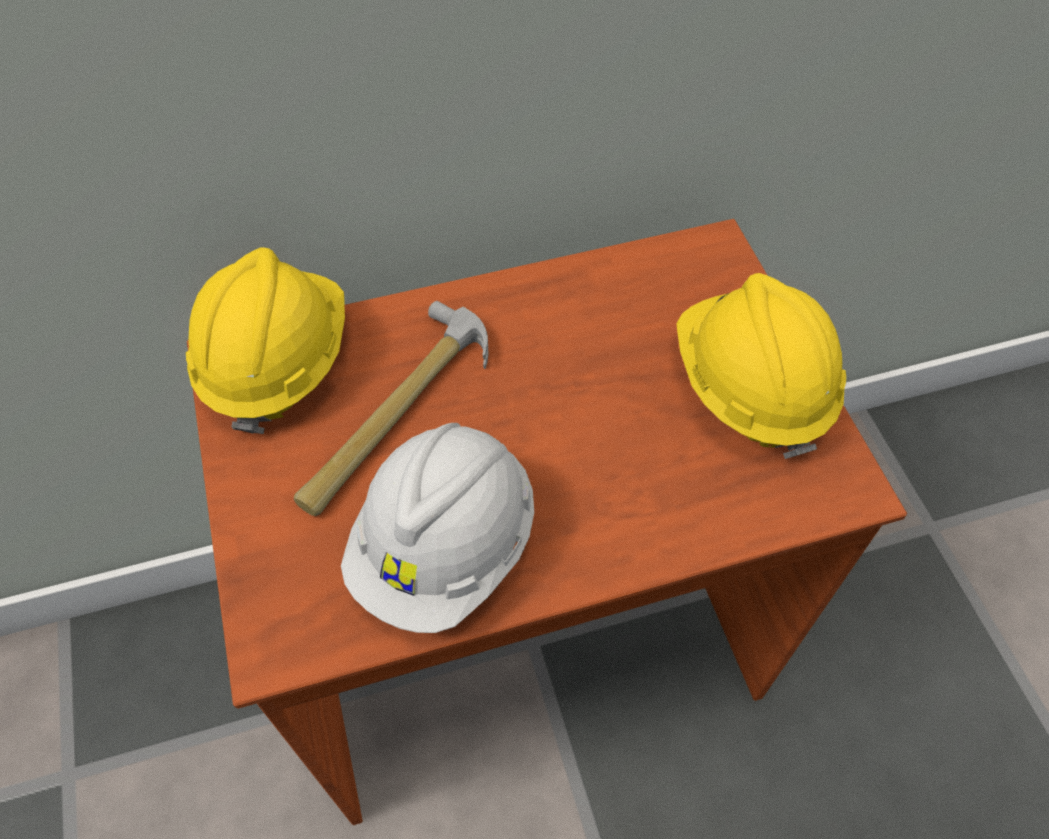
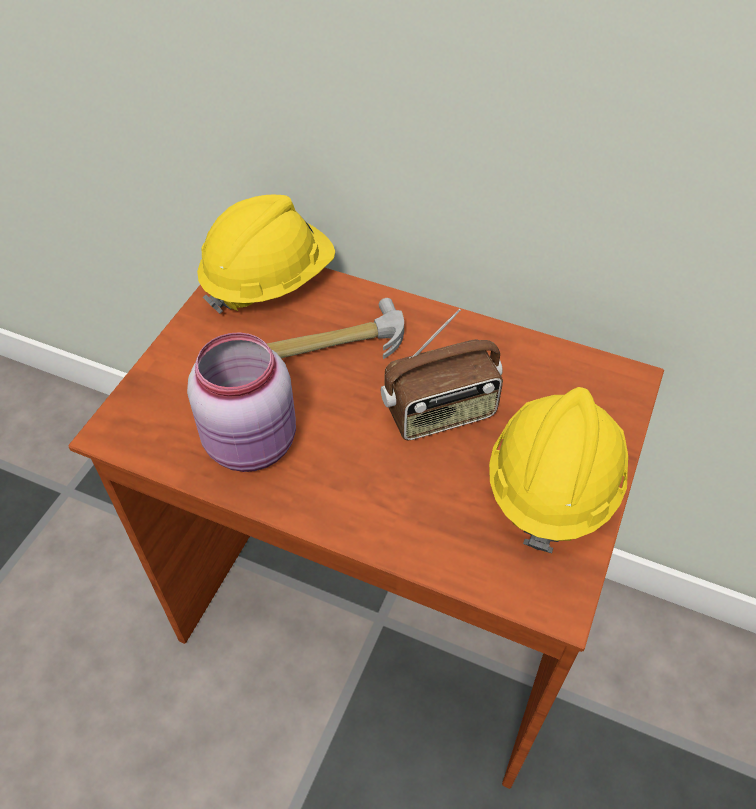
camera: 40 degrees right, 5 degrees down
(445, 548) = (254, 444): white hard hat -> pink jar
(593, 388) = (440, 413): none -> radio

